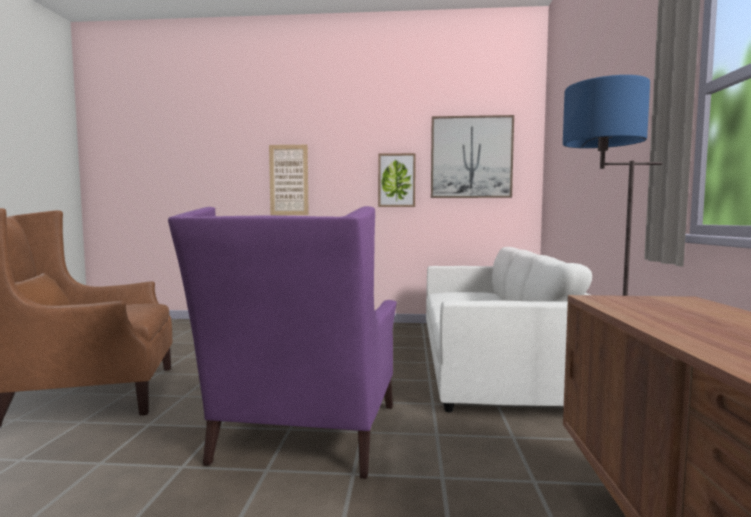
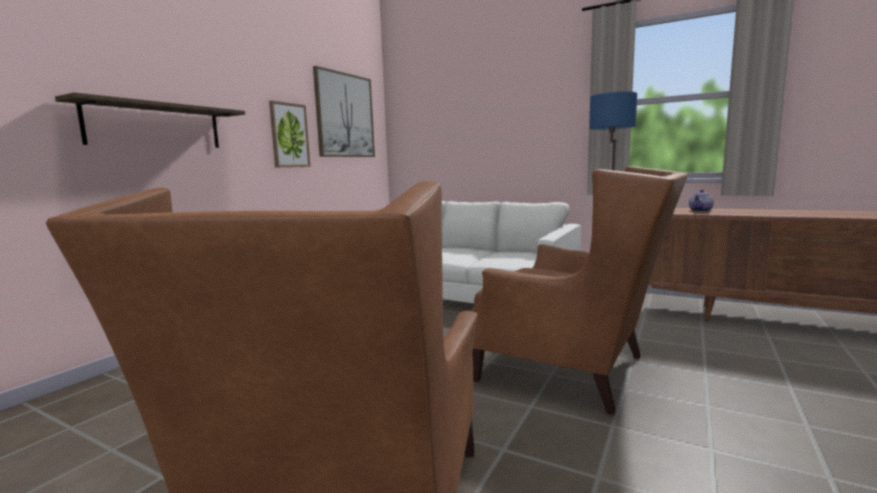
camera: 65 degrees left, 5 degrees up
(289, 180) = (156, 126): picture -> shelf
(303, 439) = (573, 370): purple armchair -> brown armchair
(680, 312) = (701, 211): none -> teapot

